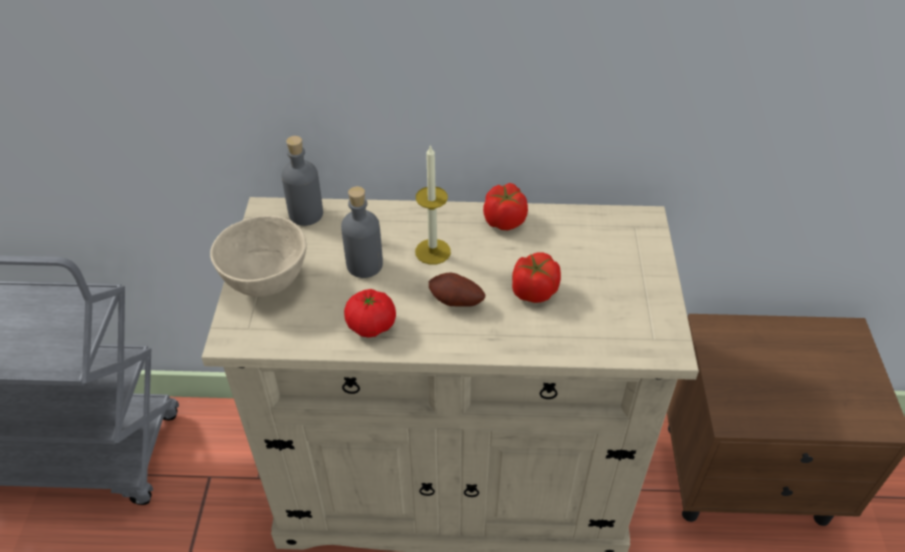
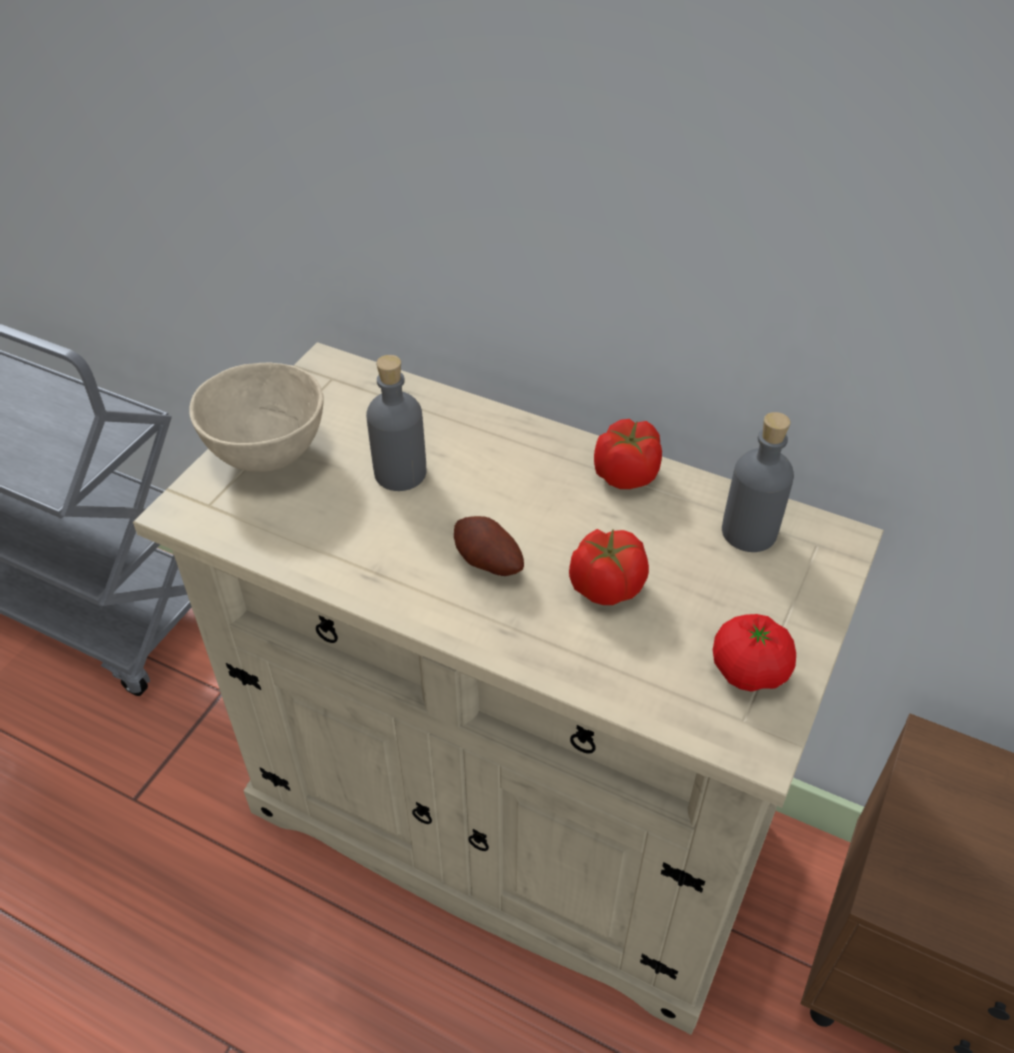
camera: 25 degrees right, 0 degrees up
(306, 214) = (370, 384): grey bottle -> grey bottle (749, 532)
(371, 325) = (358, 554): tomato -> tomato (749, 670)
(432, 251) = (500, 485): candle -> none

